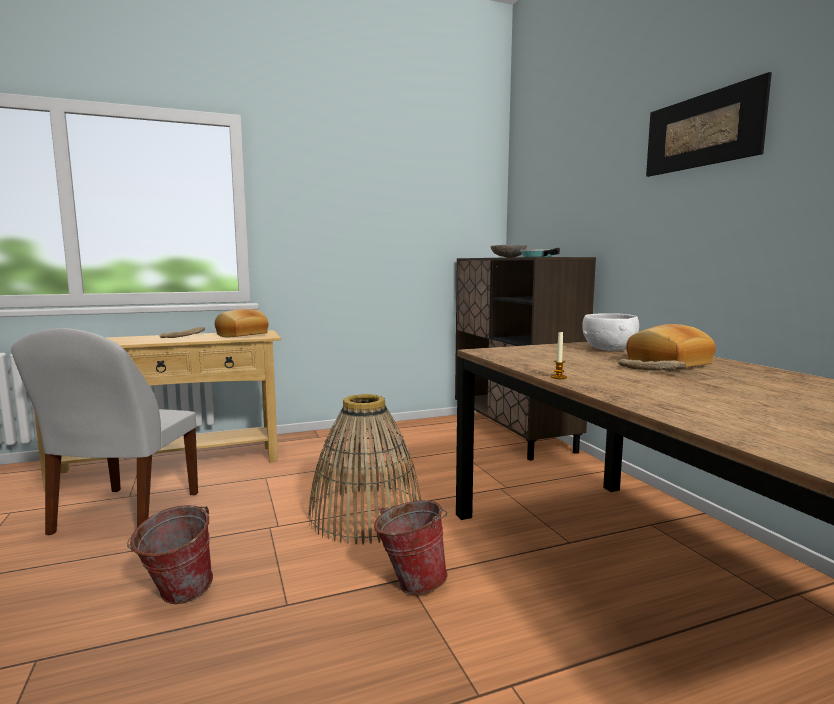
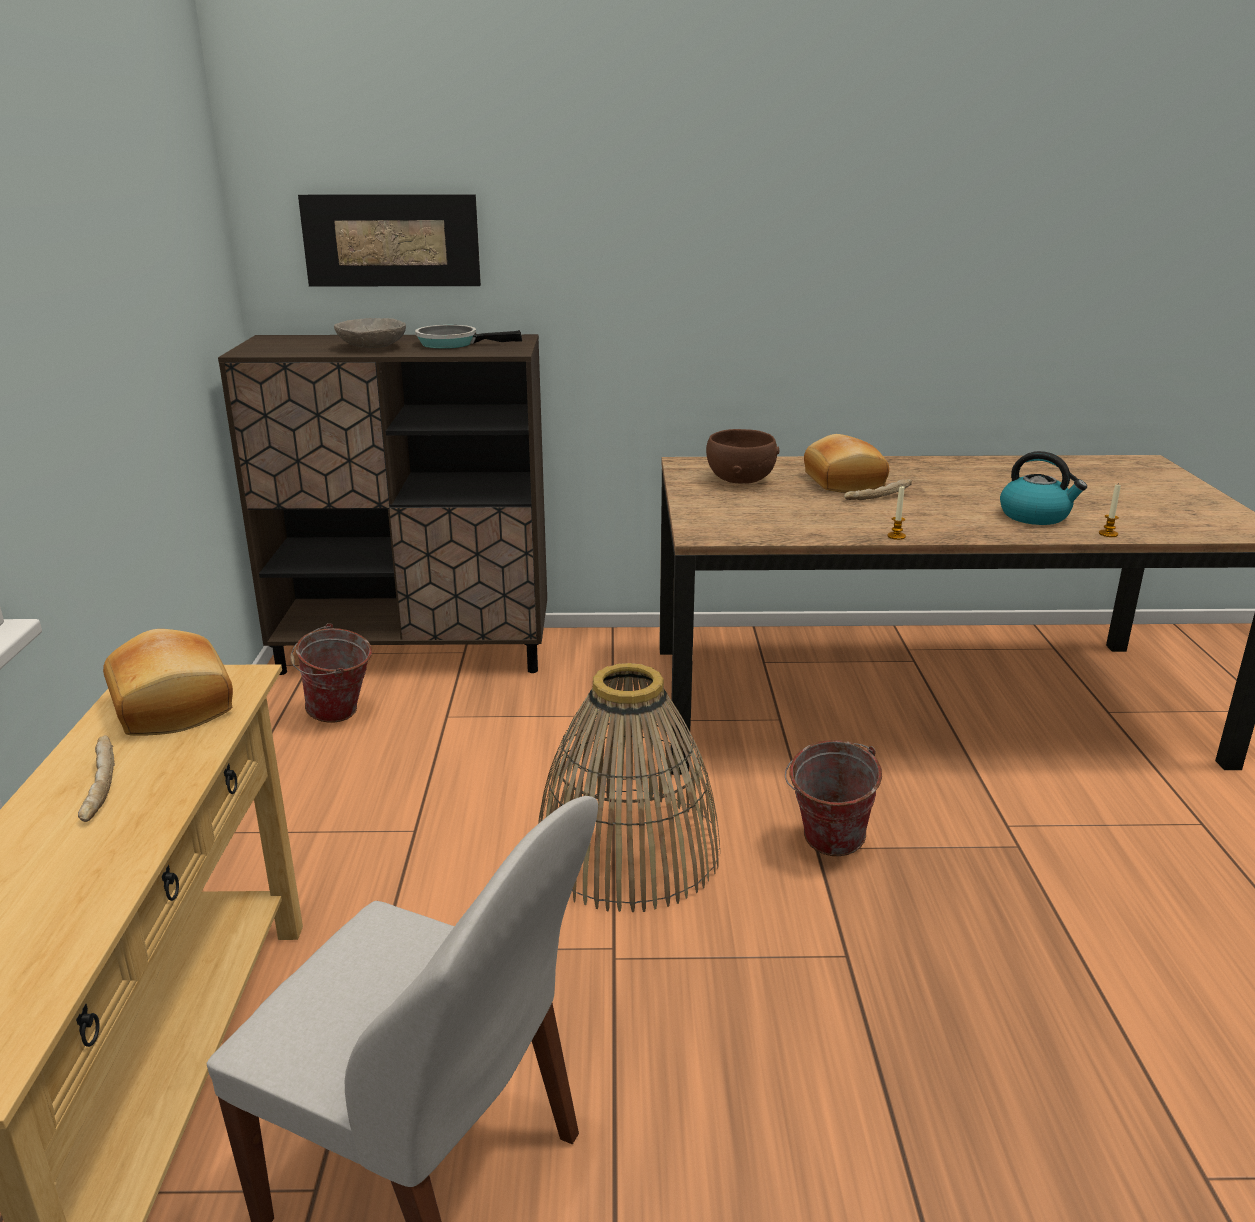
camera: 70 degrees left, 15 degrees up
(176, 596) = (796, 1072): bucket -> bucket (338, 716)
(609, 349) = (740, 480): white bowl -> brown bowl
(702, 131) = (723, 170): picture -> picture (391, 240)
(722, 408) = (1035, 516): none -> kettle
(731, 433) = (1108, 534): none -> candle

